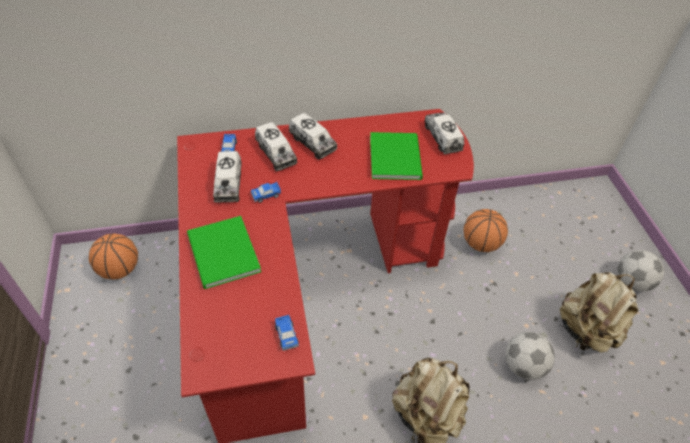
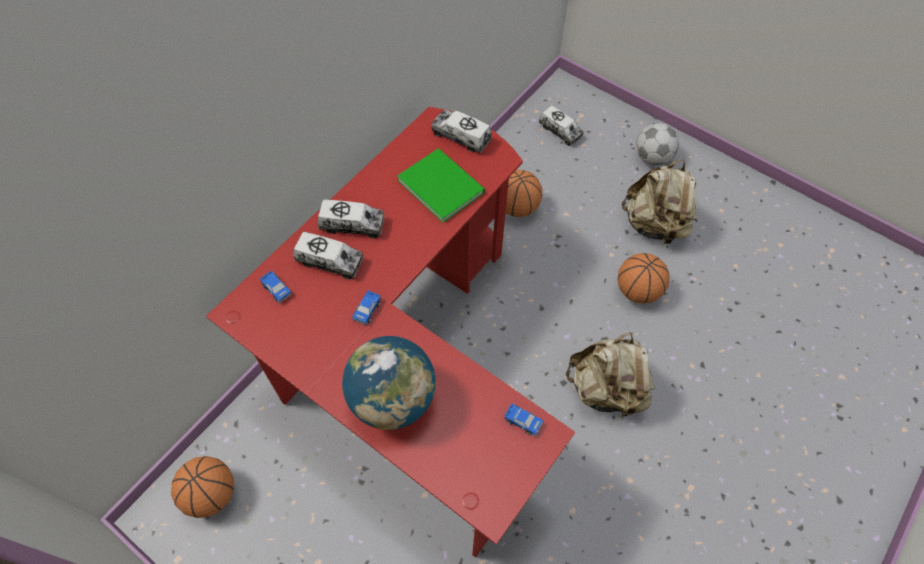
camera: 40 degrees left, 10 degrees up
(222, 255) = (393, 399): green book -> globe
(228, 184) = (320, 327): toy truck -> toy truck (560, 131)
(523, 366) = (637, 290): football -> basketball

